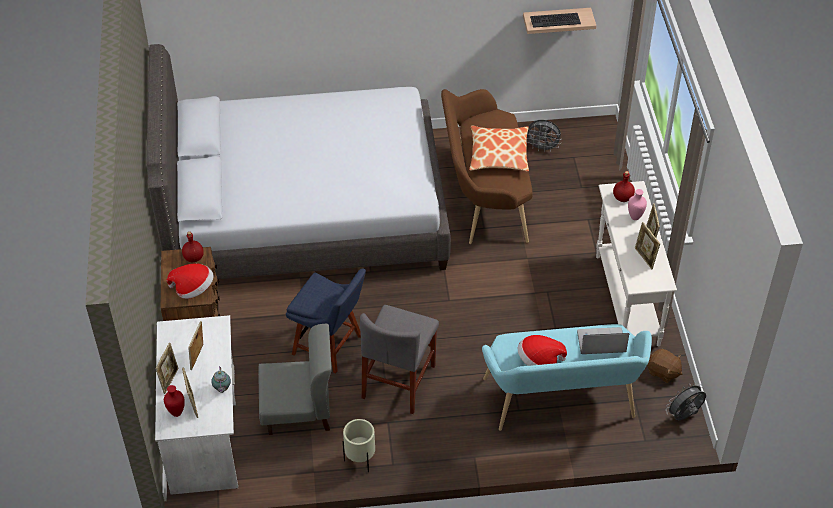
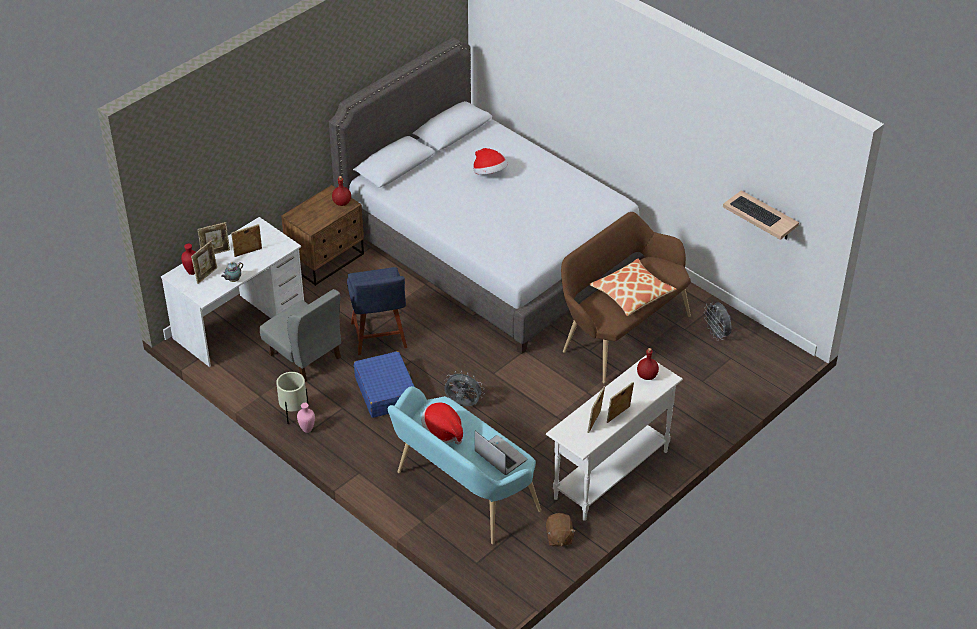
camera: 50 degrees right, 5 degrees down
(193, 289) = (314, 220): hat -> hat (489, 173)
(399, 381) = (386, 392): grey chair -> blue suitcase
(635, 217) = (634, 394): pink vase -> pink vase (307, 430)
(684, 416) = (527, 574): grey fan -> grey fan (462, 404)

